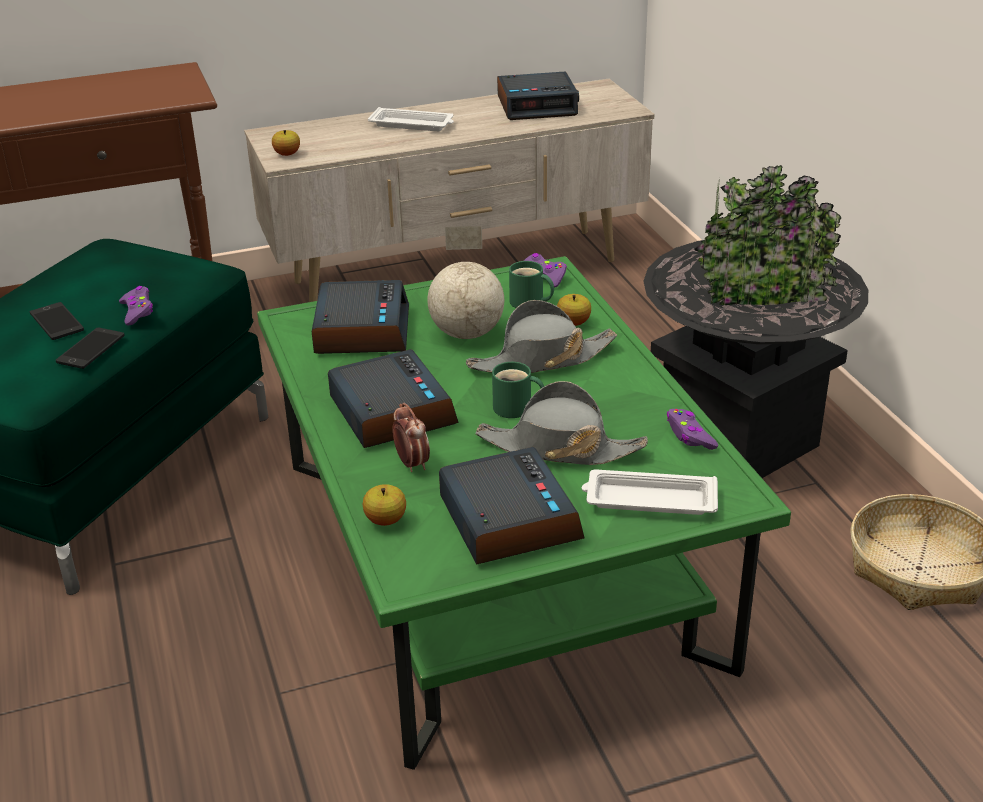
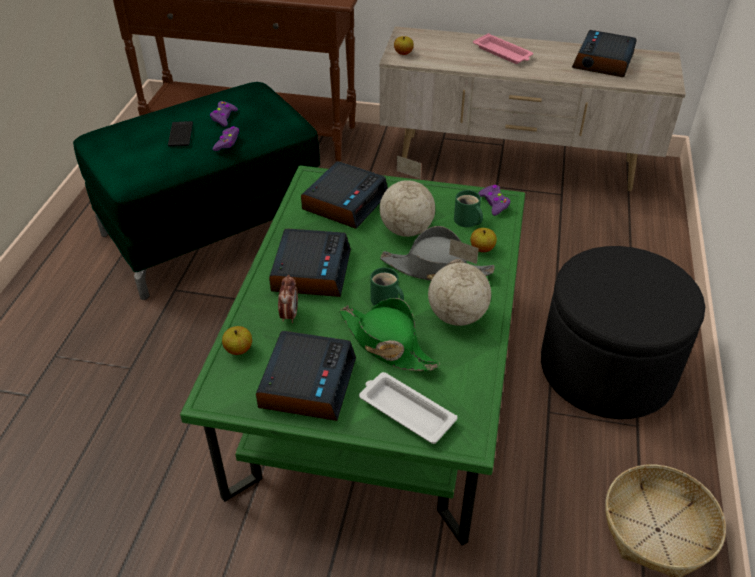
camera: 30 degrees right, 10 degrees up
(91, 349) = (182, 160): phone -> none
(413, 124) = (503, 53): white tray -> pink tray
(537, 105) = (603, 62): alarm clock -> alarm clock turned 90 degrees clockwise
(559, 448) = (386, 343): grey hat -> green hat
(611, 393) = (457, 315): none -> globe
(689, 435) = (478, 373): purple game controller -> purple game controller (224, 117)
(739, 442) = (606, 369): black planter -> black ottoman

